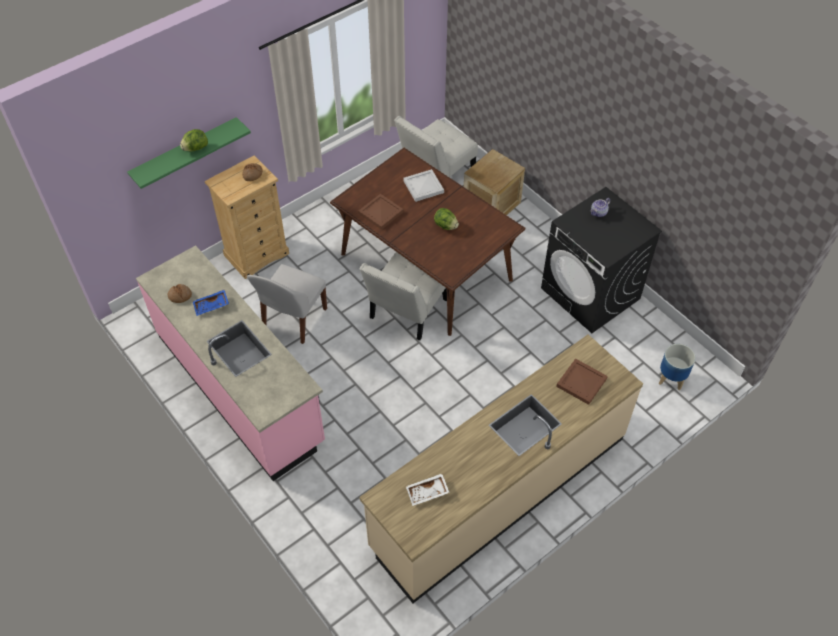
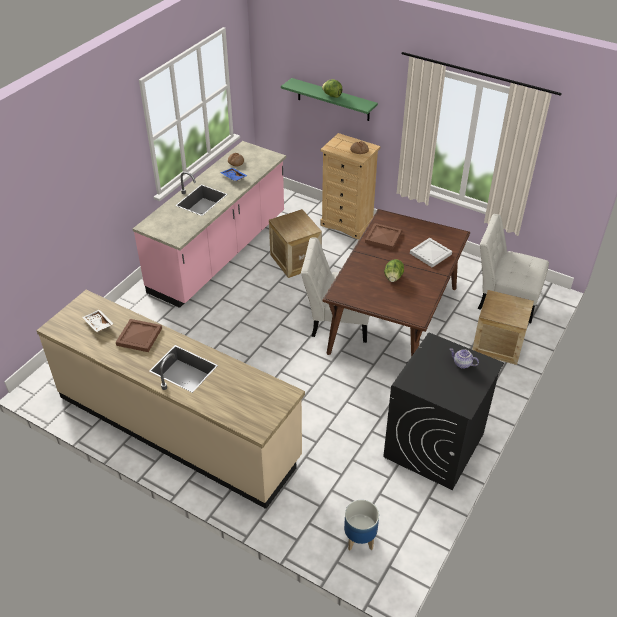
camera: 70 degrees right, 10 degrees down
(293, 319) = (295, 260): white chair -> crate
(581, 383) = (243, 397): brown tray -> brown tray (138, 337)

